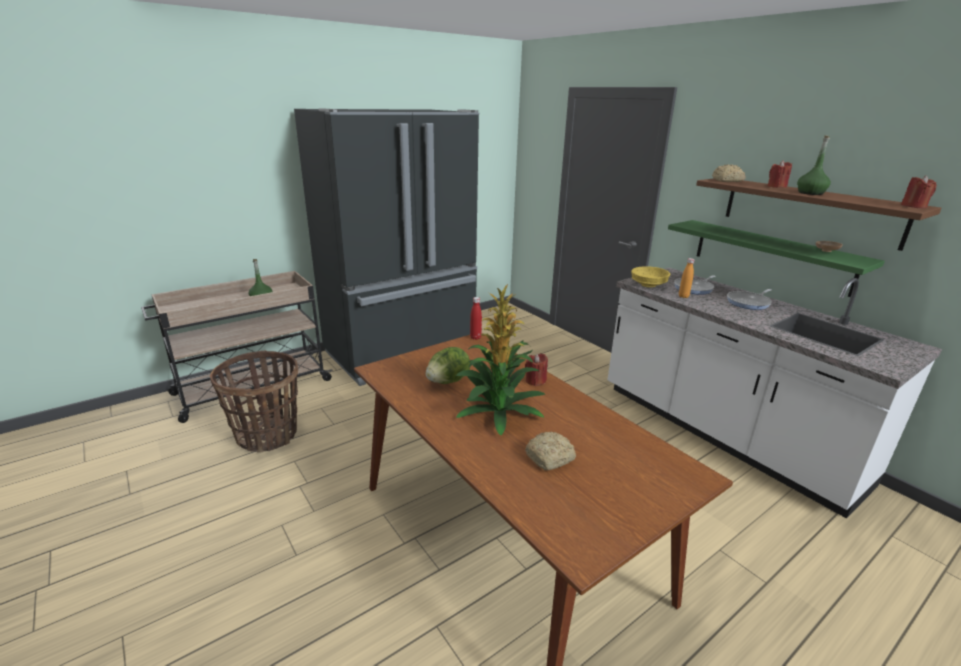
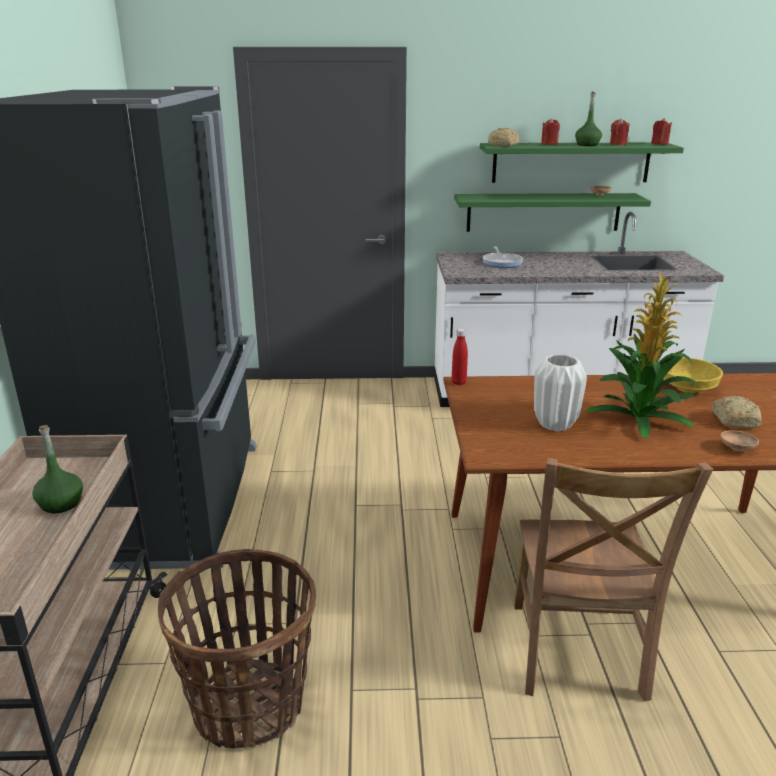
camera: 55 degrees left, 0 degrees up
(378, 541) = (576, 654): none -> brown chair
(448, 381) = (555, 424): lettuce -> white vase
(490, 465) = (737, 448): none -> brown bowl
(535, 381) = (589, 385): red candle -> red candle (618, 144)
(648, 285) = (472, 271): yellow bowl -> yellow bowl (687, 388)
(683, 296) = (516, 271): orange bottle -> none
(749, 302) = (555, 259): frying pan -> none
(809, 211) = (571, 162): brown shelf -> green shelf

